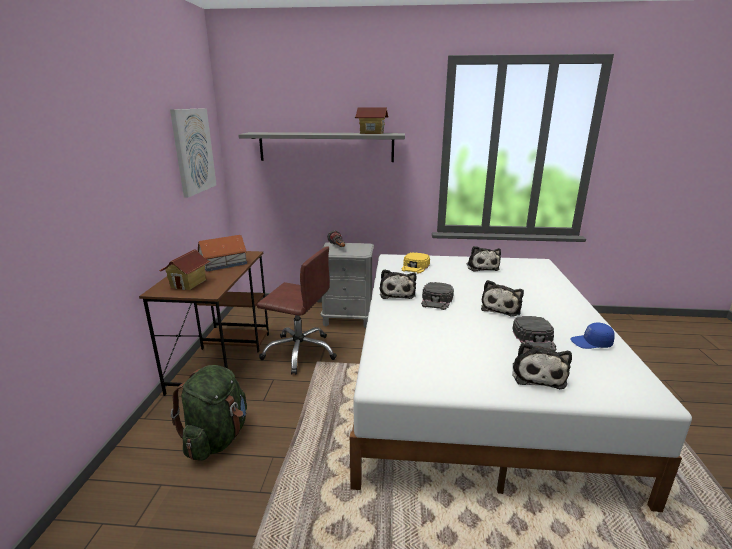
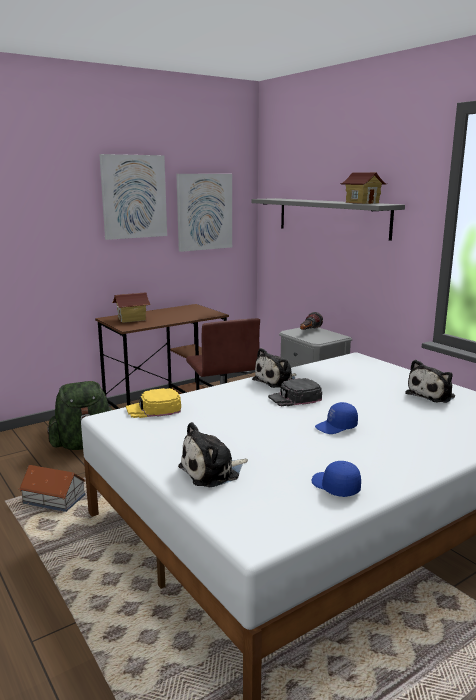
camera: 50 degrees right, 5 degrees down
(143, 139) = (133, 197): none -> picture
(224, 263) = (182, 315): toy house -> toy house (54, 499)
(415, 266) = (357, 371): yellow cap -> yellow cap (154, 409)
(501, 308) = (336, 427): plush toy -> blue cap
(534, 338) = (290, 456): black cap -> none

